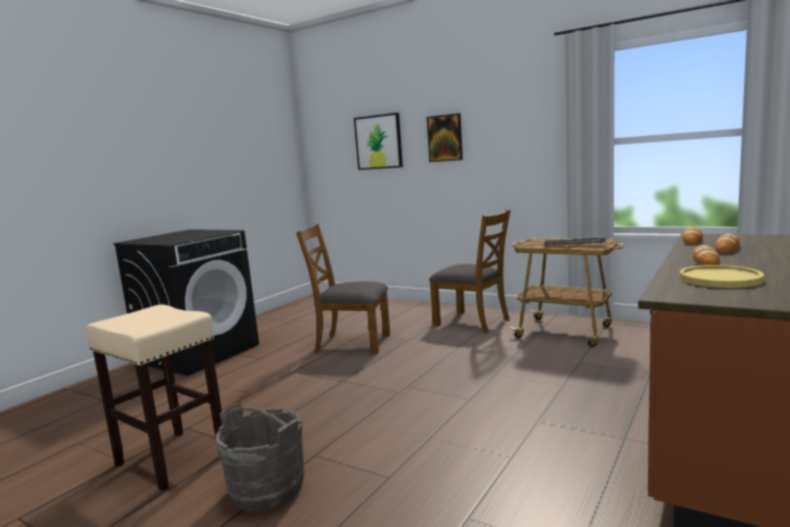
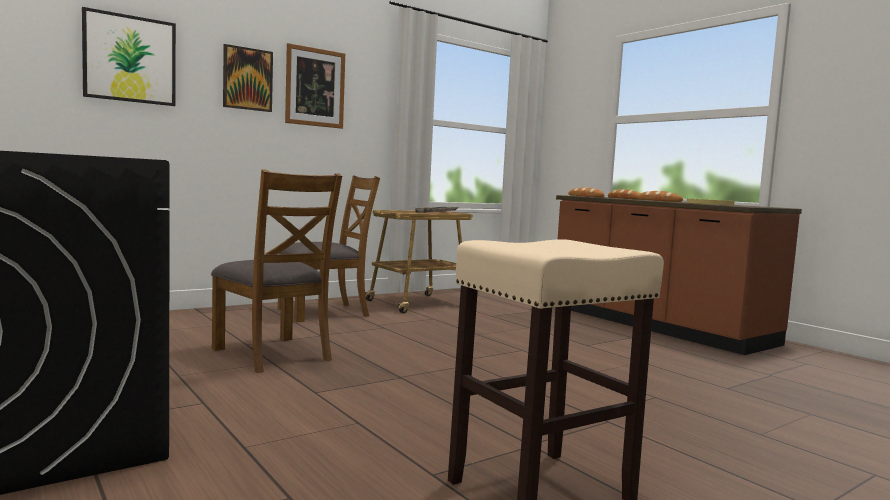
camera: 70 degrees left, 5 degrees down
(267, 490) = (658, 443): grey bucket -> none
(352, 343) = (273, 354): brown chair -> brown chair turned 75 degrees counterclockwise
(496, 132) = (315, 87): none -> picture

